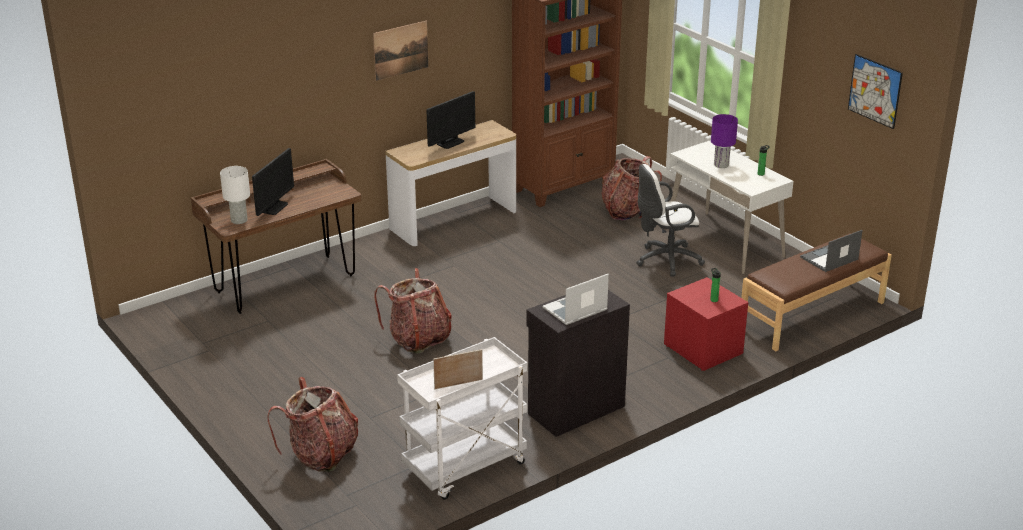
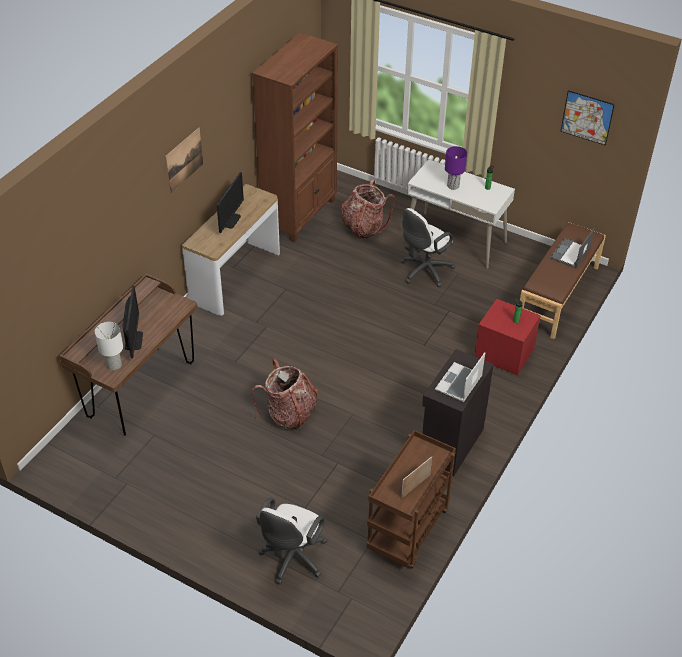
camera: 25 degrees left, 15 degrees up
(321, 454) = (292, 559): backpack -> white office chair
(465, 469) = (408, 532): white cart -> brown cart

